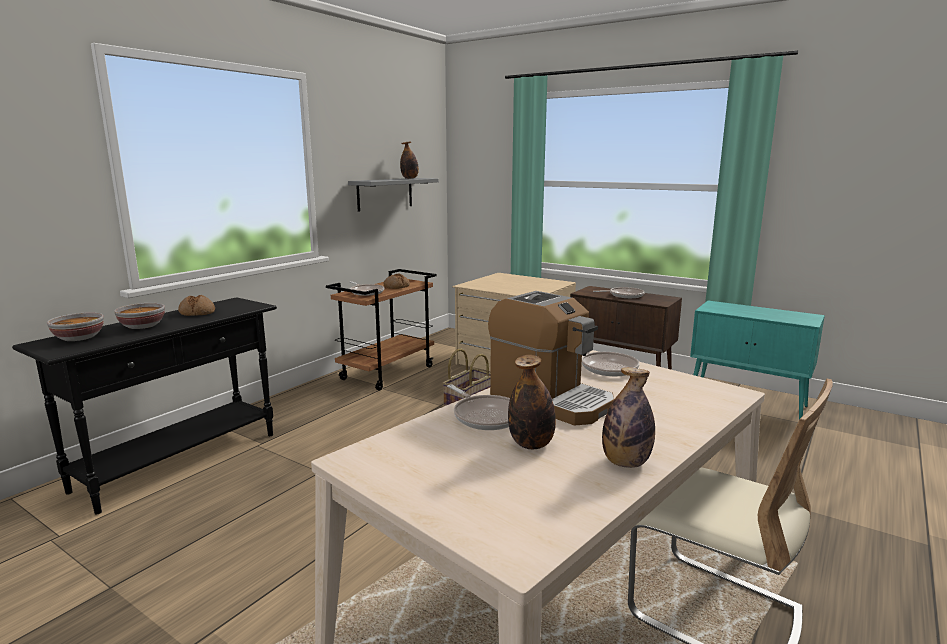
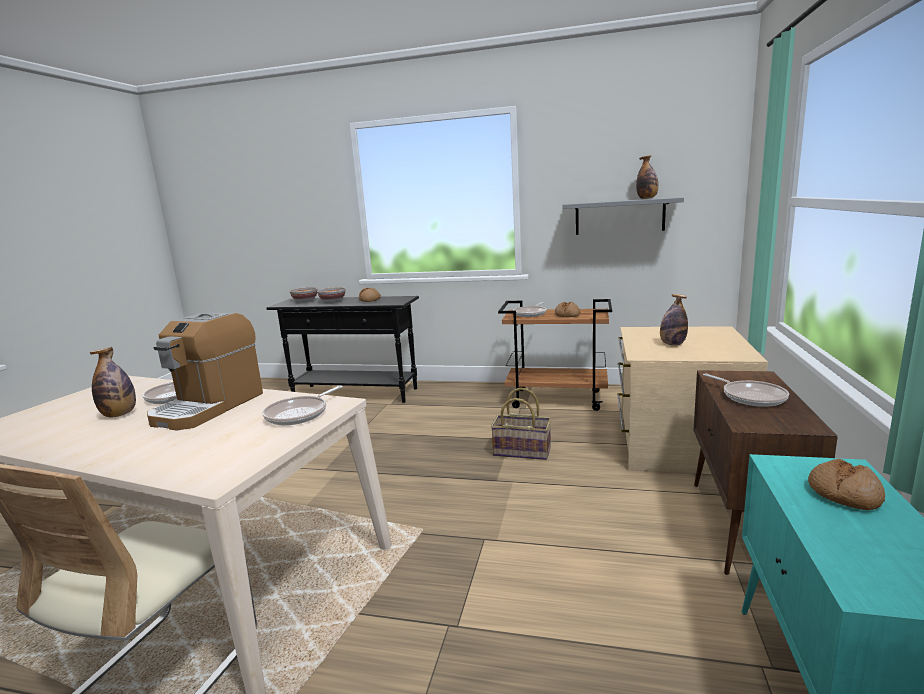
camera: 70 degrees right, 0 degrees up
(625, 463) = (67, 446): bottle -> bottle (672, 344)
(739, 309) = (843, 494): none -> bread

